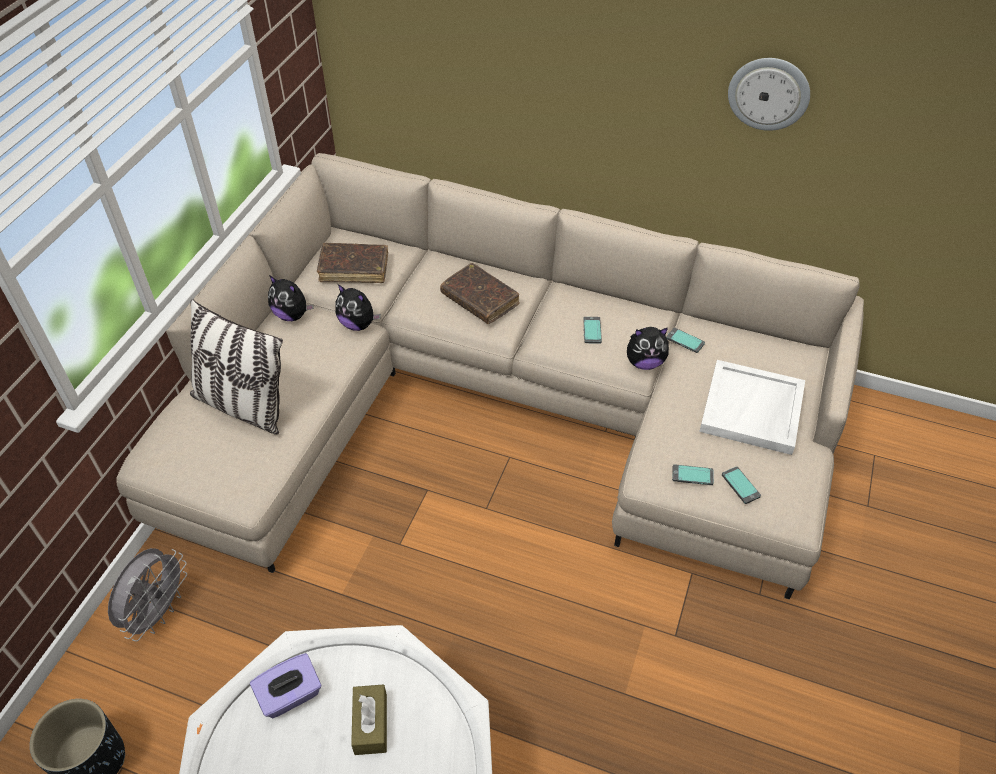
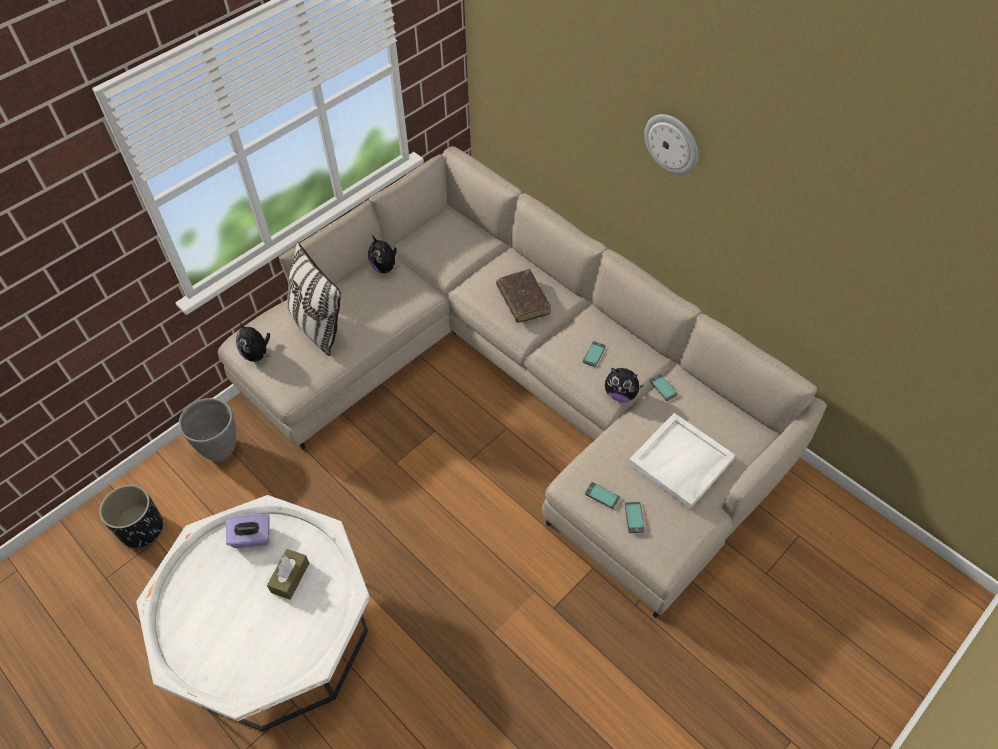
camera: 25 degrees right, 5 degrees up
(158, 612) = (220, 448): grey fan -> grey planter
(354, 269) = (445, 245): brown book -> none
(358, 324) = (427, 290): plush toy -> plush toy (257, 354)
(769, 93) = (770, 214): wall clock -> wall clock (672, 143)

